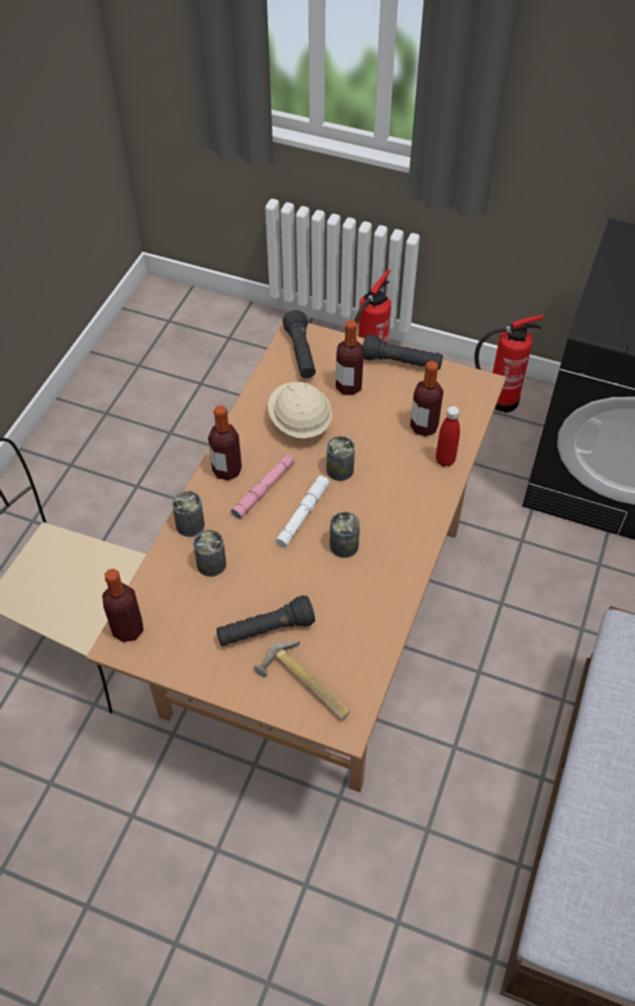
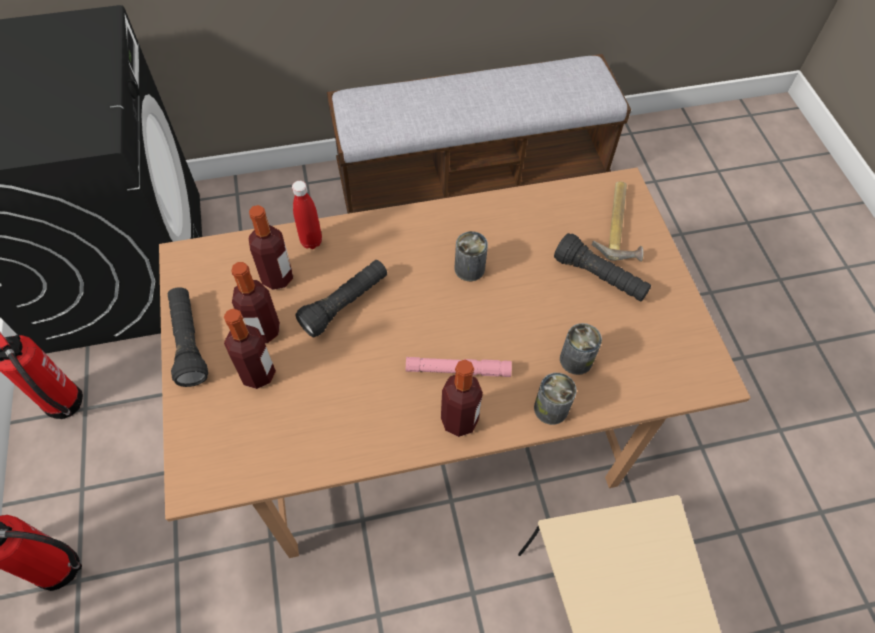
camera: 125 degrees left, 5 degrees up
(128, 629) = (696, 382): bottle -> bottle (263, 330)
(299, 423) = (344, 391): beige hard hat -> none
(301, 354) = (230, 455): black flashlight -> black flashlight (345, 304)
(302, 515) = (461, 318): white flashlight -> none
(340, 470) = (383, 318): can -> none

